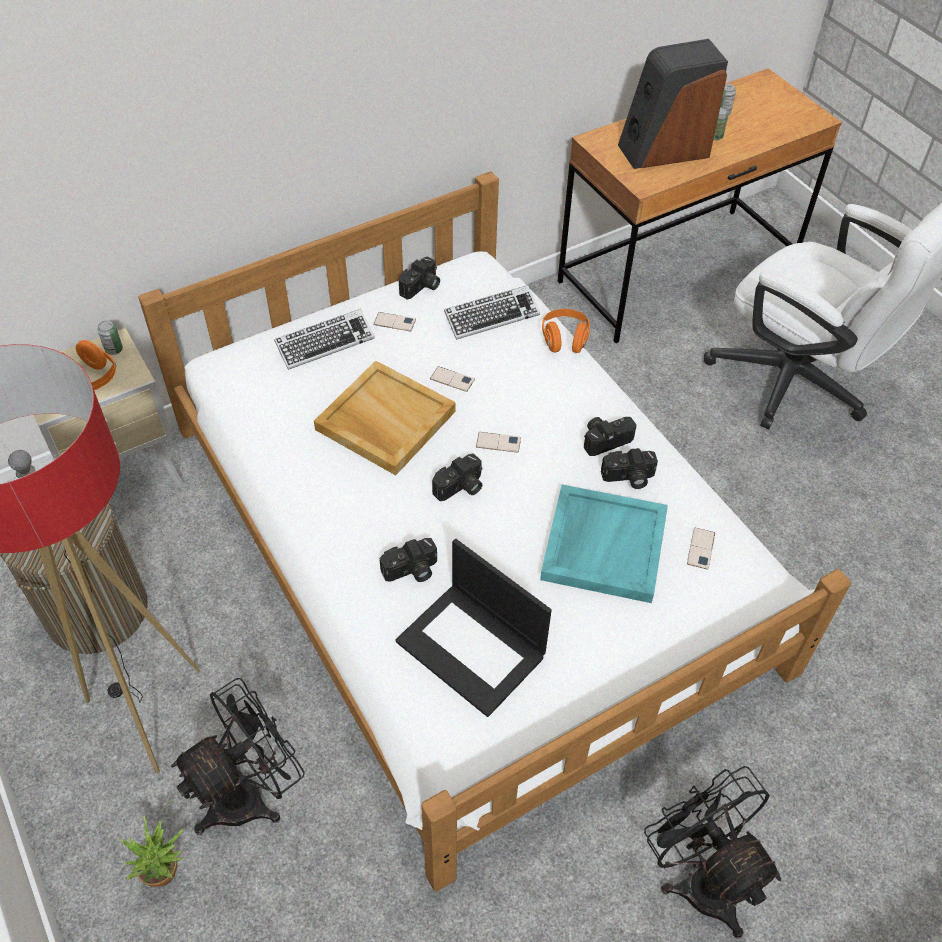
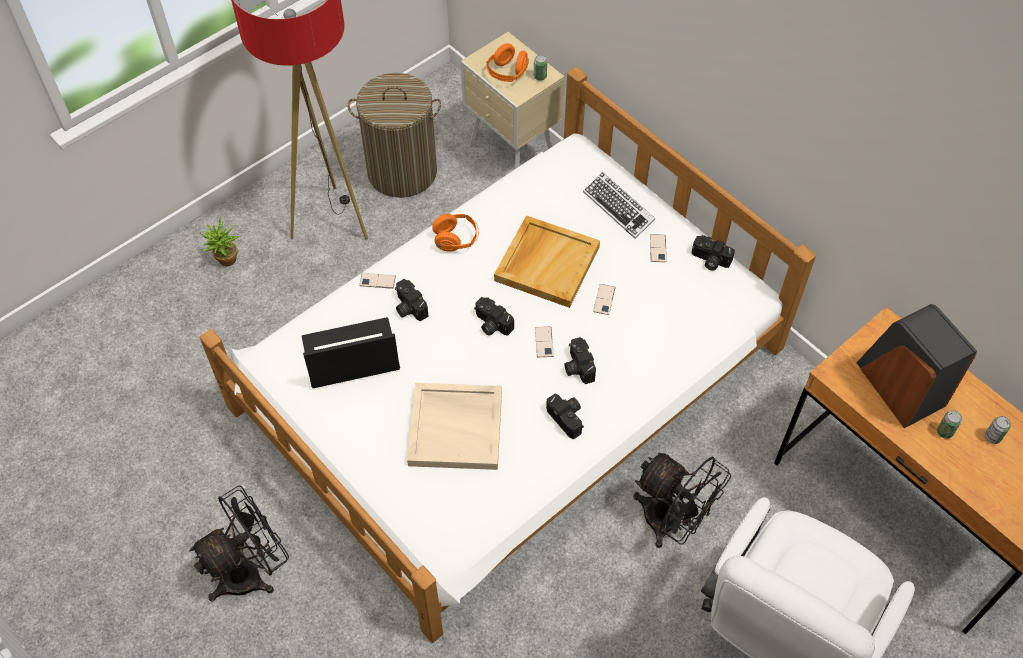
camera: 80 degrees right, 5 degrees up
(250, 794) = (282, 290): black fan -> black fan (671, 522)
(473, 648) = (350, 355): laptop -> laptop turned 45 degrees clockwise
(491, 316) = (688, 315): keyboard -> none
(564, 340) = (677, 374): orange headphones -> orange headphones (456, 239)
(603, 545) = (456, 427): turquoise tray -> beige tray
(628, 478) = (529, 439): camera -> camera (577, 366)
(700, 548) = (467, 498): phone -> phone (377, 281)

